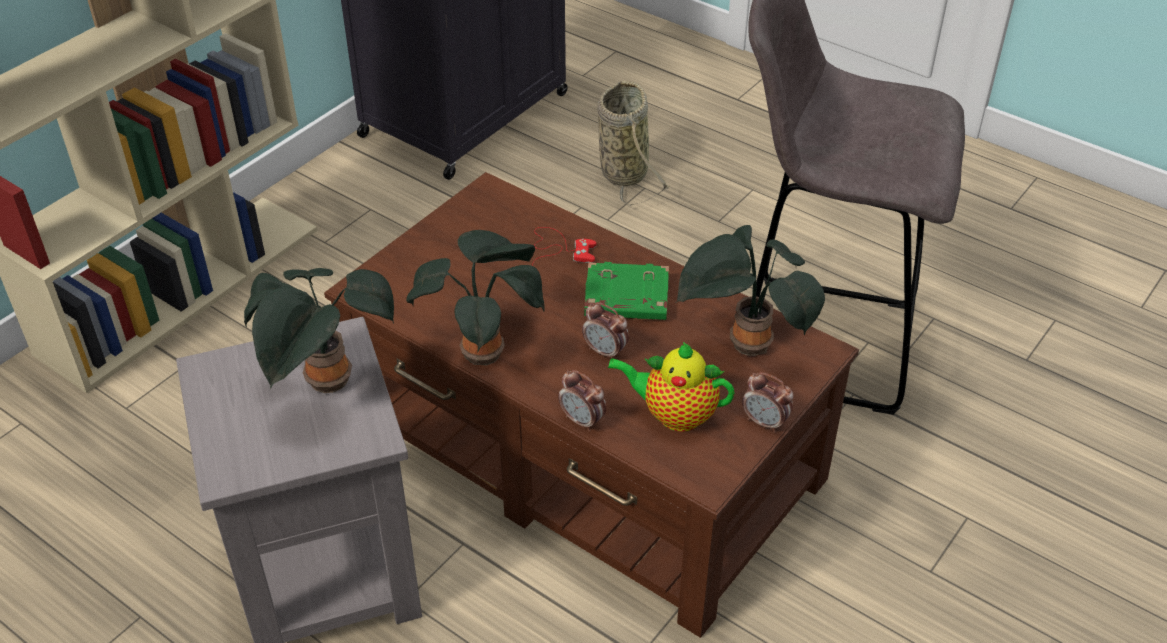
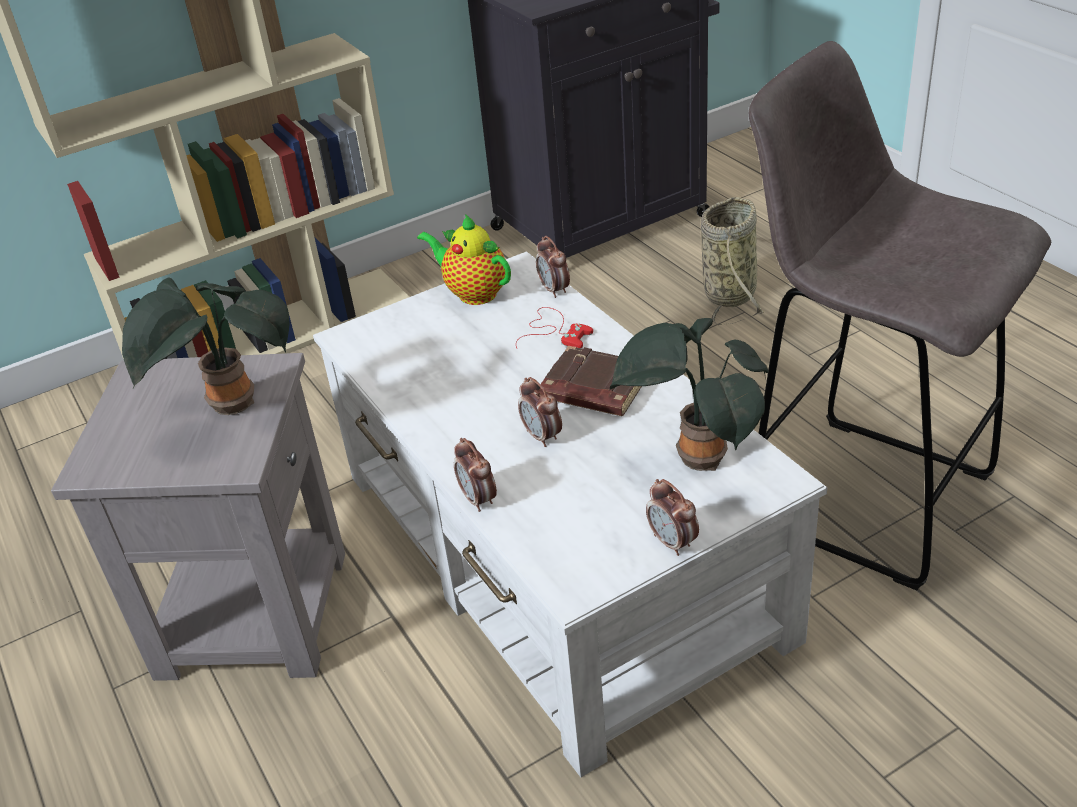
camera: 25 degrees right, 5 degrees down
(485, 351) = (424, 414): potted plant -> none
(536, 208) = (554, 290): none -> alarm clock
(585, 452) = (556, 555): brown coffee table -> white coffee table
(625, 299) = (593, 389): green book -> brown book
(674, 414) = (577, 513): teapot -> teapot (473, 293)

